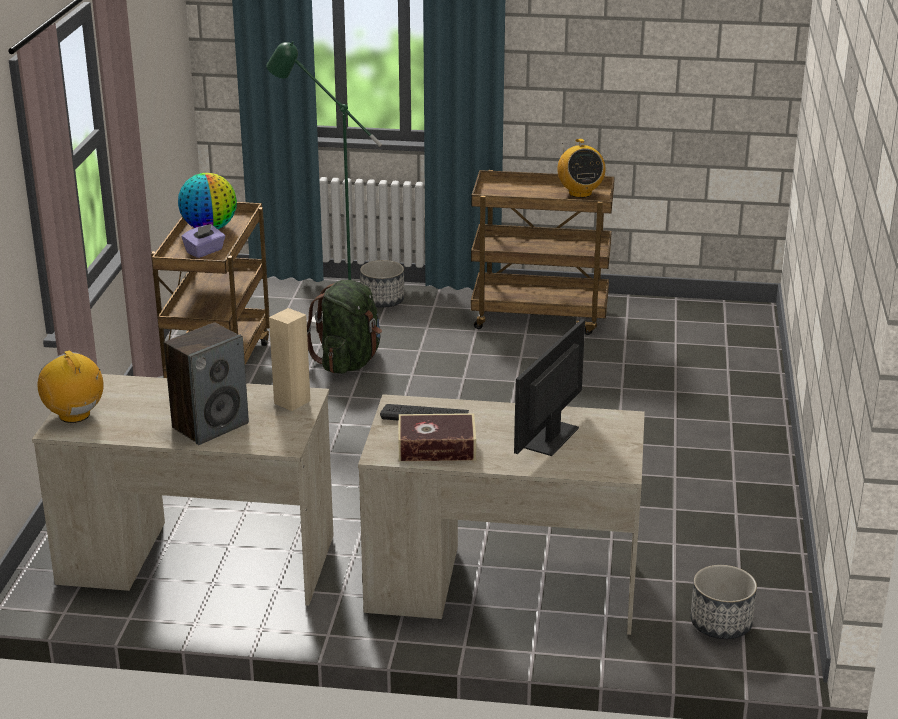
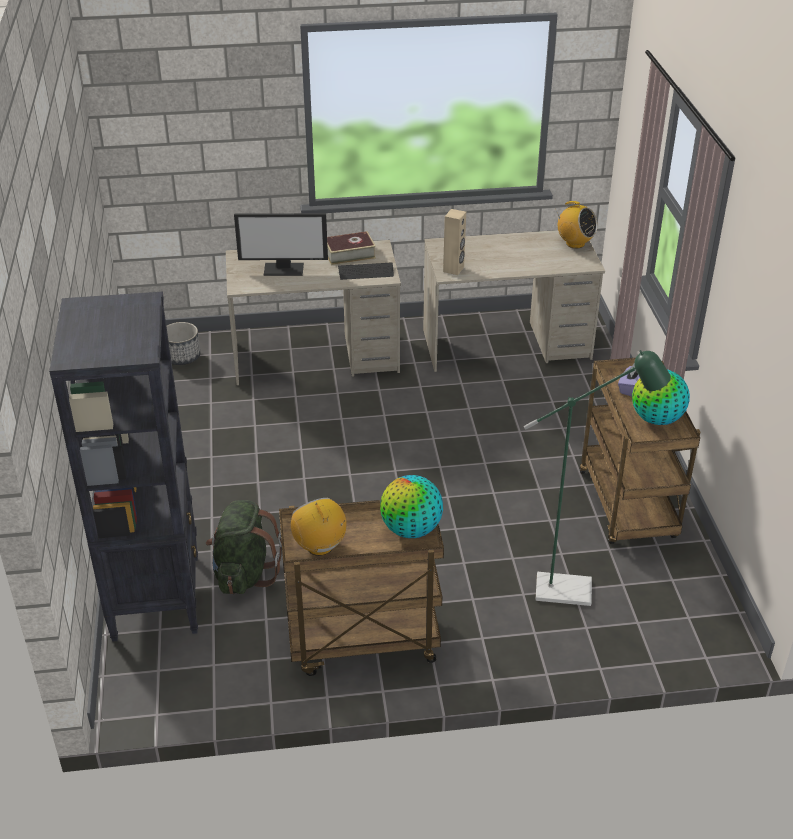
camera: 165 degrees right, 10 degrees up
(210, 425) = (490, 248): speaker -> none
(348, 362) = (519, 533): green backpack -> green backpack (244, 573)
(383, 301) = (540, 636): planter -> none
(498, 193) = (411, 530): none -> globe
(549, 437) = (284, 269): monitor -> monitor turned 75 degrees clockwise
(732, 366) = (156, 596): none -> black bookcase

